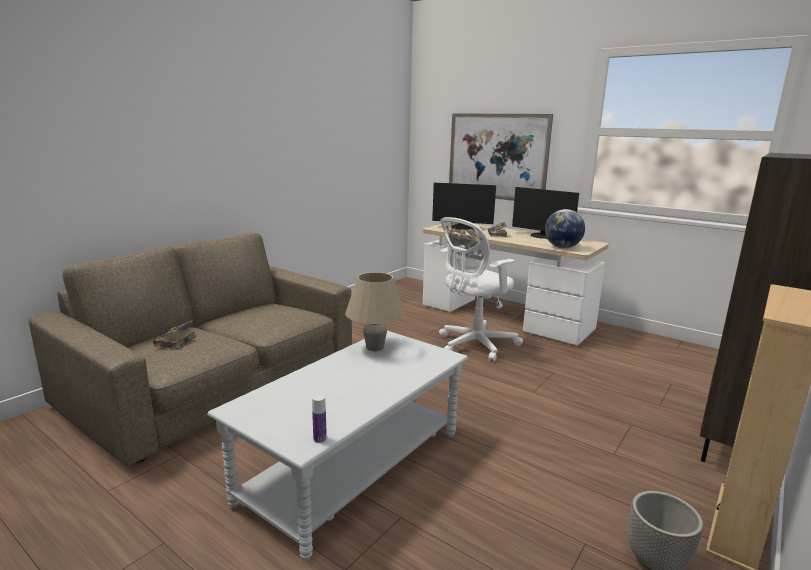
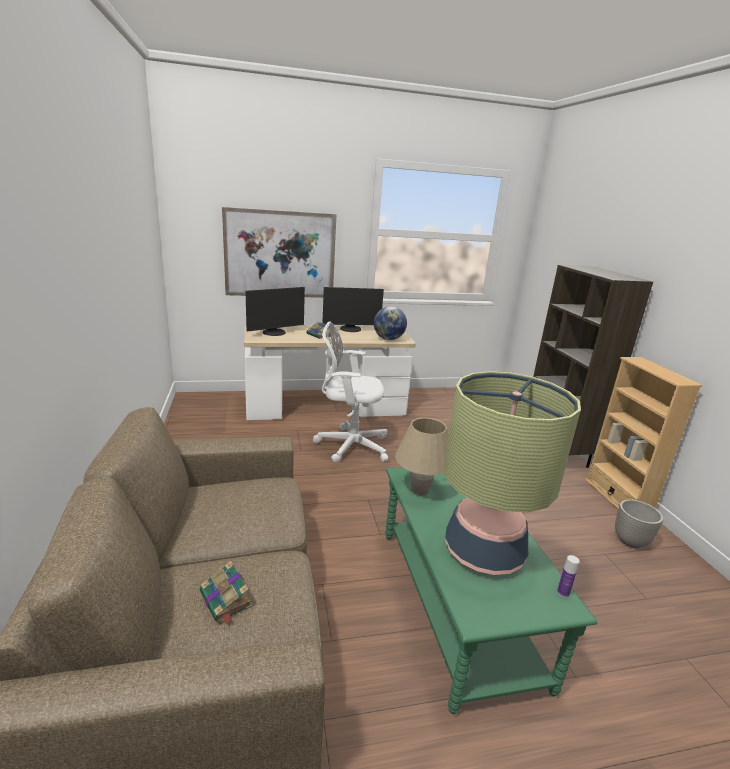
camera: 50 degrees left, 5 degrees up
(329, 392) = (484, 551): none -> table lamp
(354, 467) = (456, 602): grey coffee table -> green coffee table
(473, 345) = (349, 445): white office chair -> white office chair turned 90 degrees clockwise

